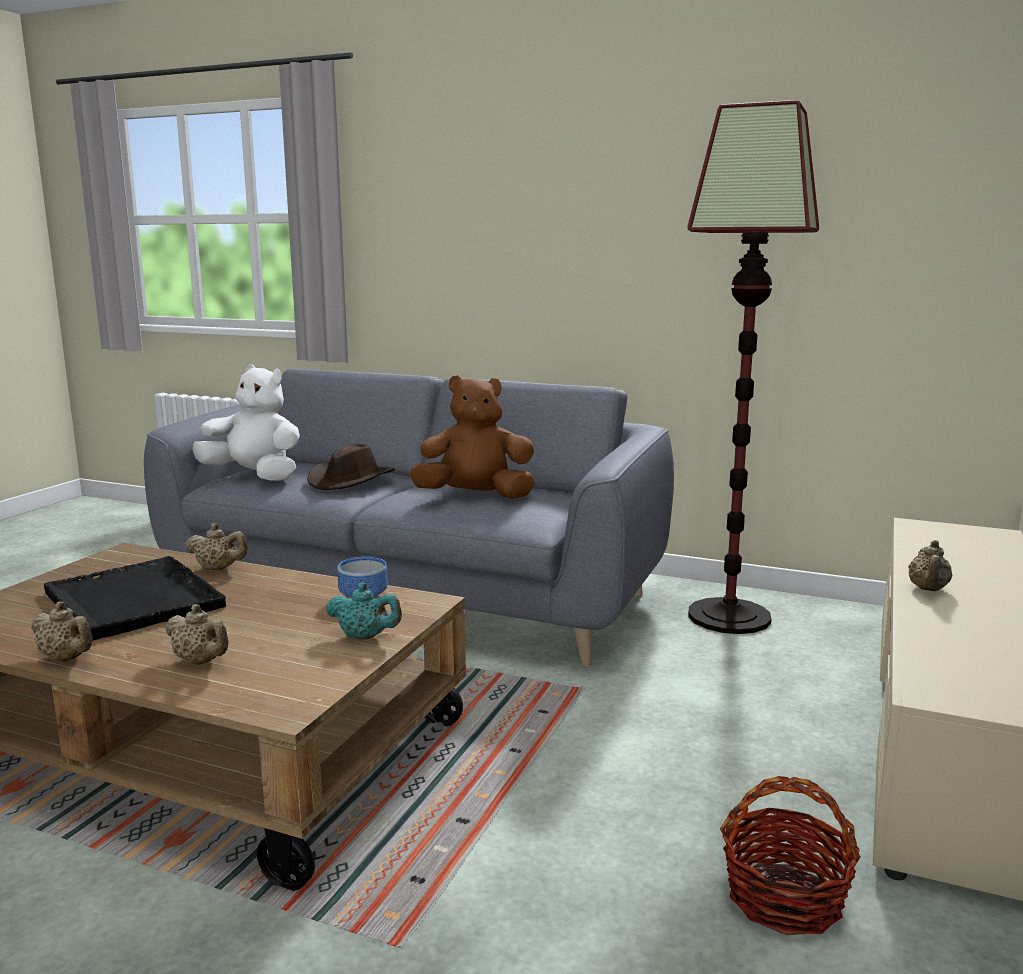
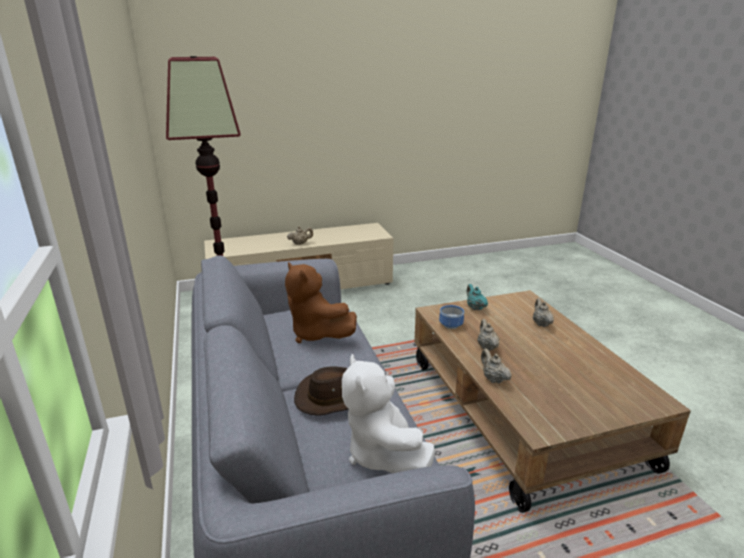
camera: 130 degrees left, 10 degrees up
(67, 658) = (592, 348): beige teapot -> beige teapot (486, 346)
(134, 600) = (551, 373): black tray -> none
(785, 897) = (415, 292): basket -> none

